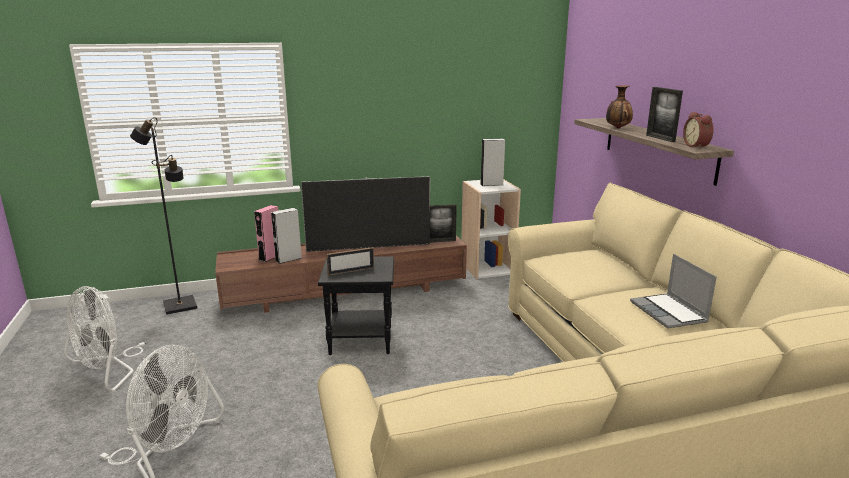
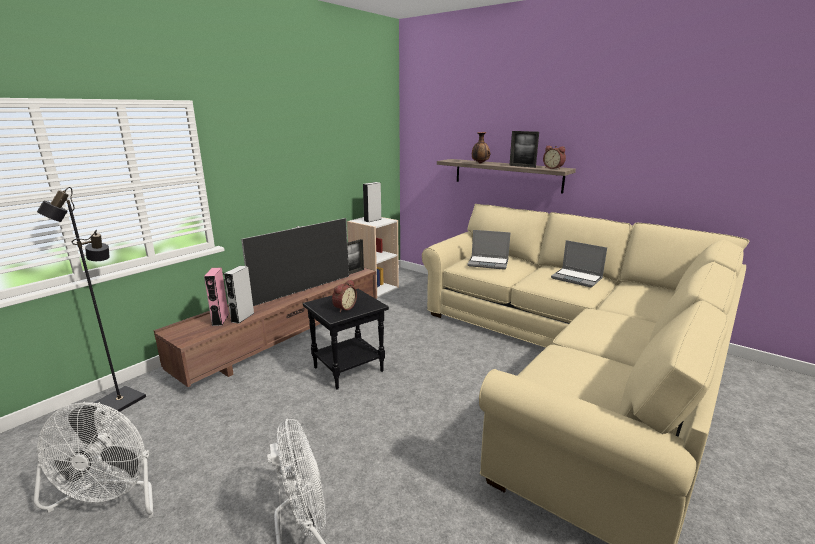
camera: 35 degrees left, 0 degrees up
(351, 271) = (344, 308): picture frame -> alarm clock
(580, 264) = (488, 263): none -> laptop

